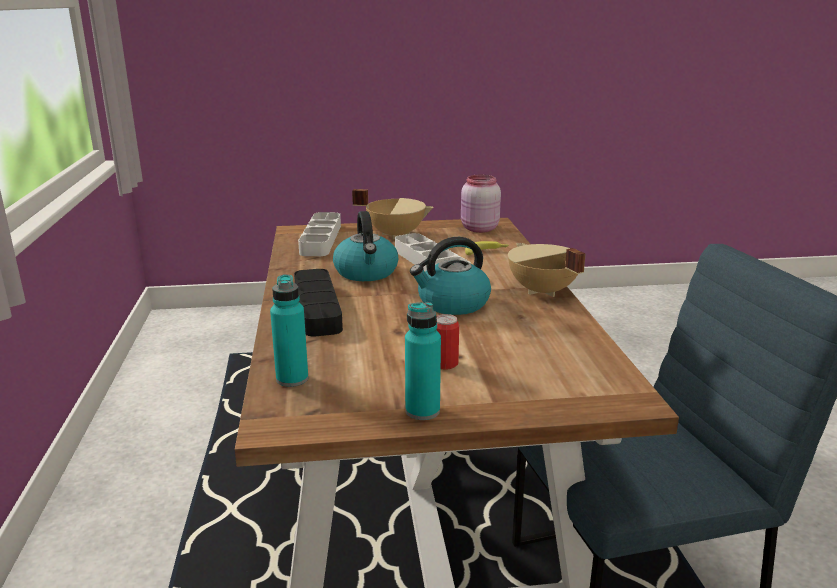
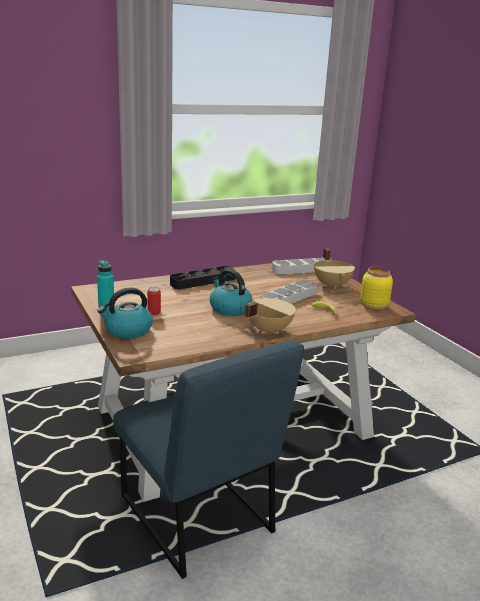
camera: 70 degrees right, 0 degrees up
(292, 379) = (126, 286): turquoise bottle -> none
(366, 273) = (259, 285): kettle -> kettle (127, 330)
(478, 229) = (372, 306): pink jar -> yellow jar

